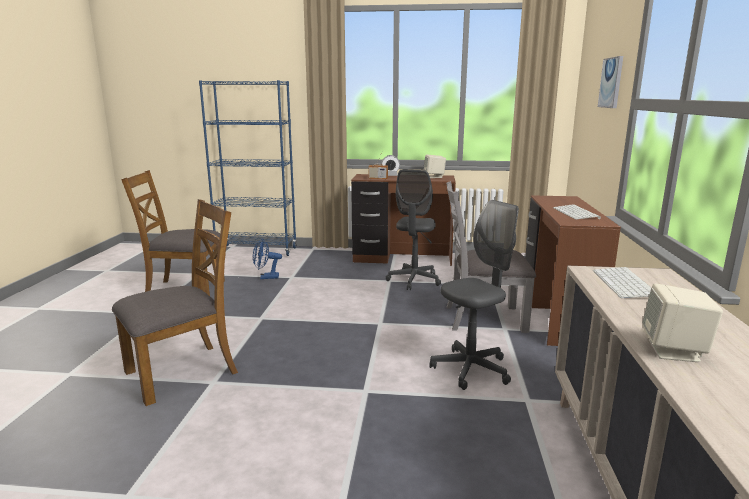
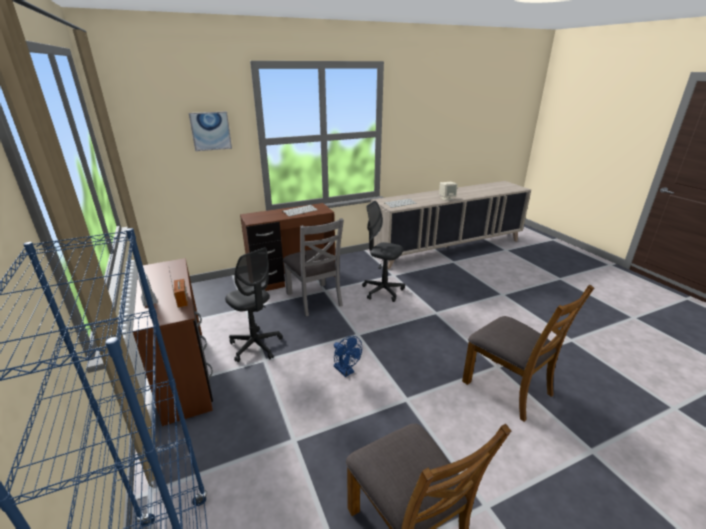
camera: 120 degrees left, 10 degrees up
(183, 372) = (508, 388): brown chair -> brown chair turned 150 degrees counterclockwise
(266, 277) = (309, 466): blue fan -> blue fan (346, 371)
(414, 280) = (256, 346): grey office chair -> grey office chair turned 60 degrees clockwise
(434, 177) = (155, 272): beige speaker -> none

